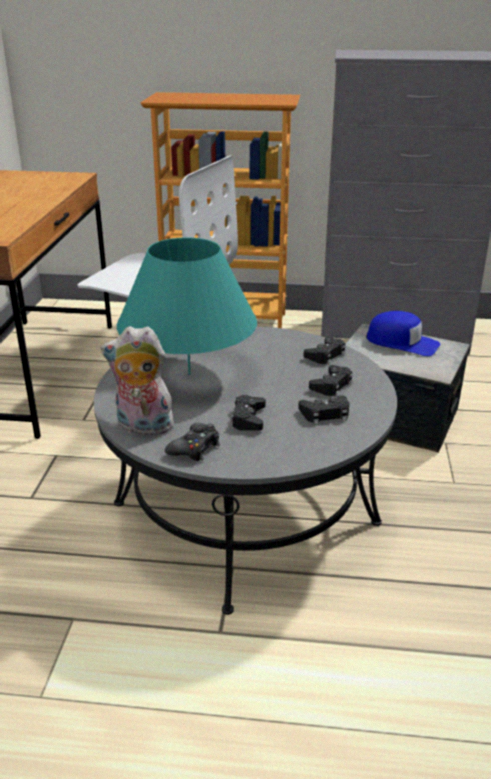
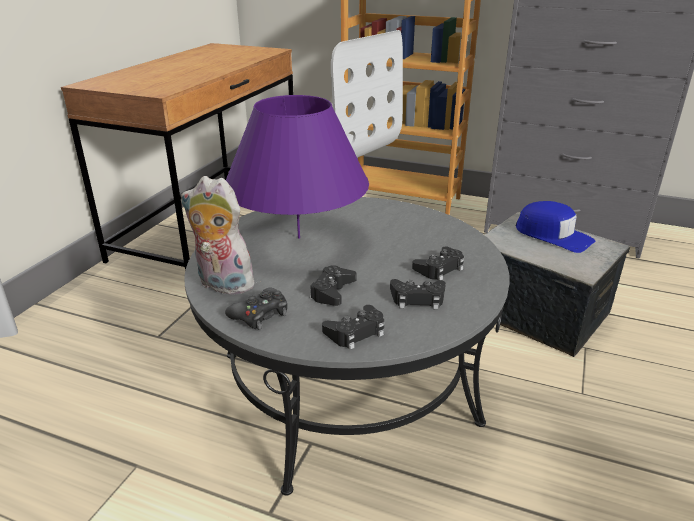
camera: 15 degrees right, 0 degrees up
(188, 374) = (298, 237): turquoise table lamp -> purple table lamp
(325, 355) = (448, 236): black game controller -> black game controller (356, 332)

